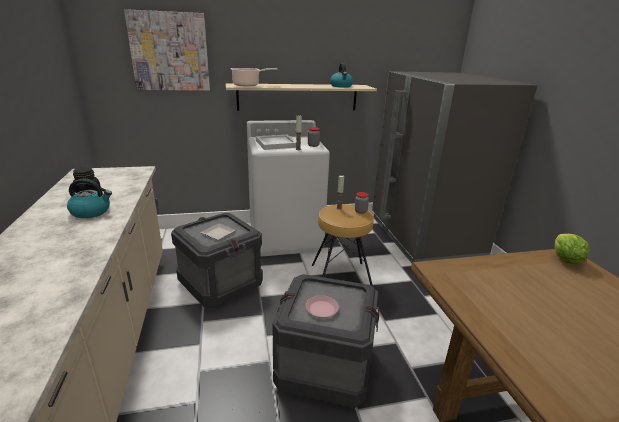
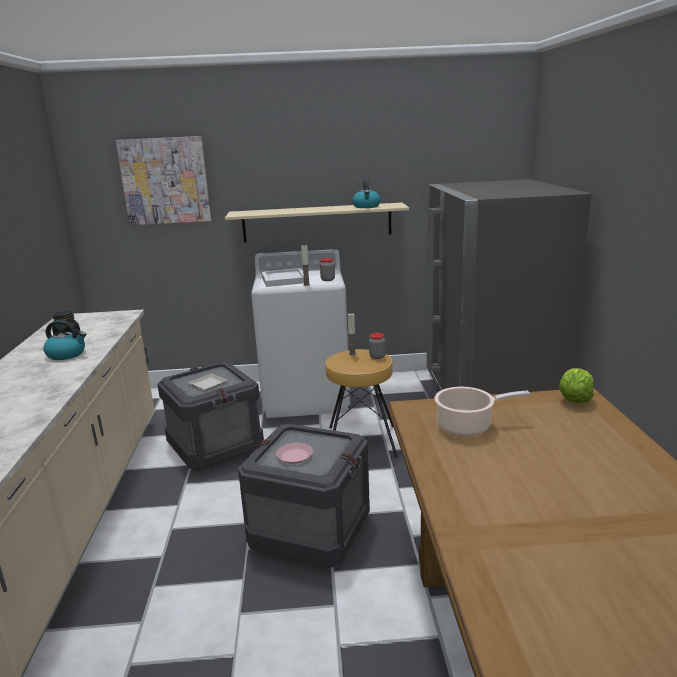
camera: 10 degrees right, 5 degrees down
(248, 85) = (252, 212): cooking pot -> cooking pot (467, 426)

